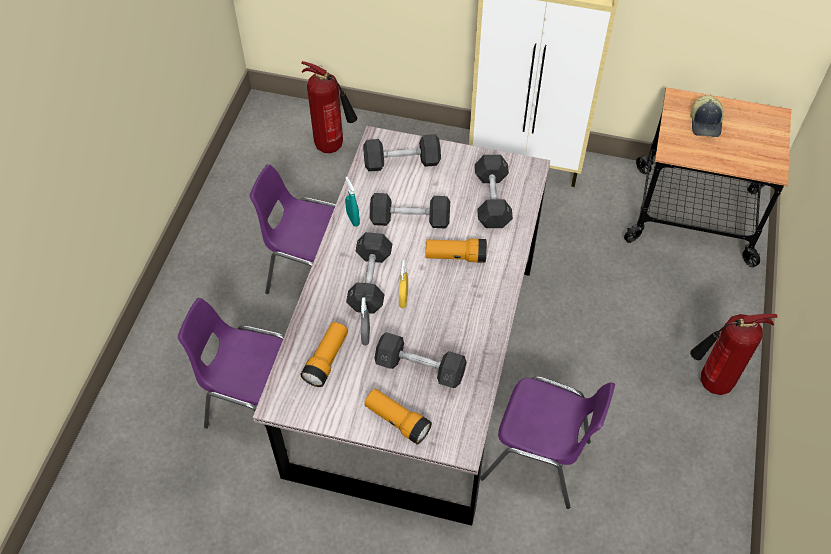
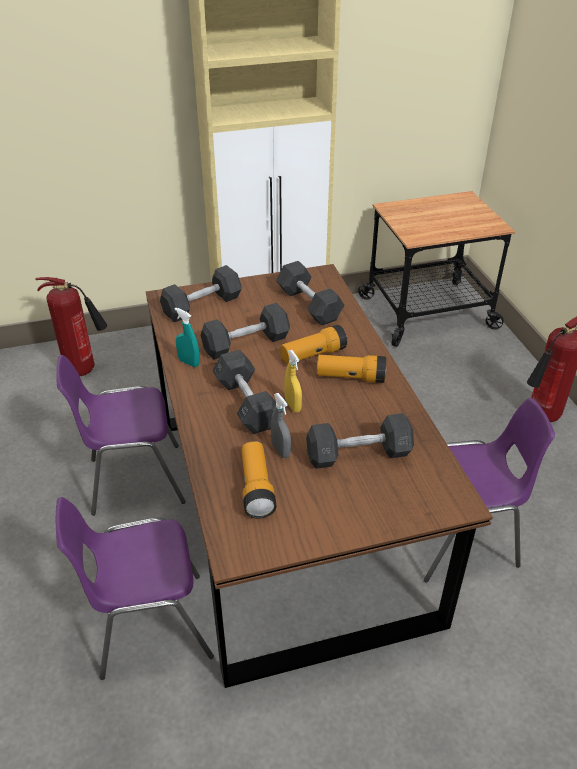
camera: 30 degrees left, 15 degrees down
(397, 421) = (376, 510): flashlight -> flashlight (351, 377)
(413, 363) = (286, 511): grey dining table -> brown dining table
(706, 123) = (422, 215): cap -> none

